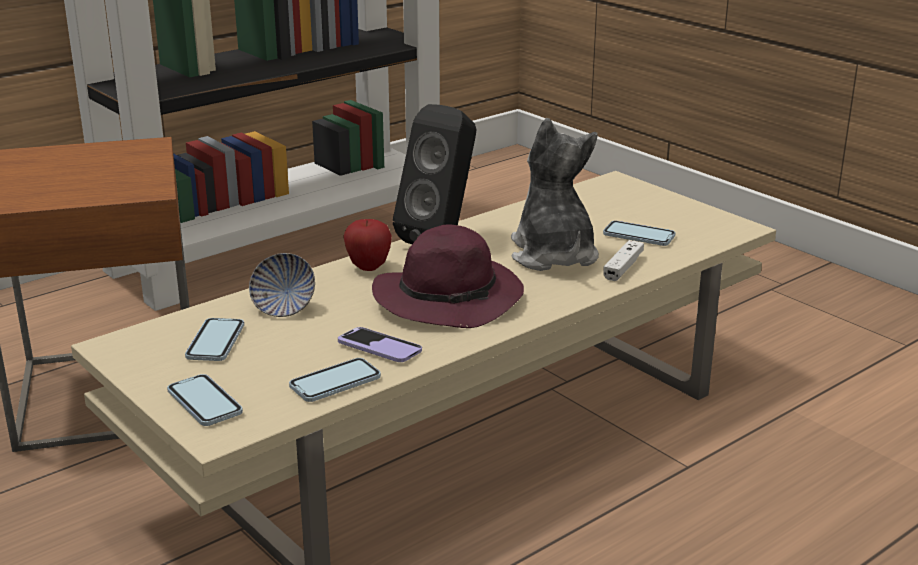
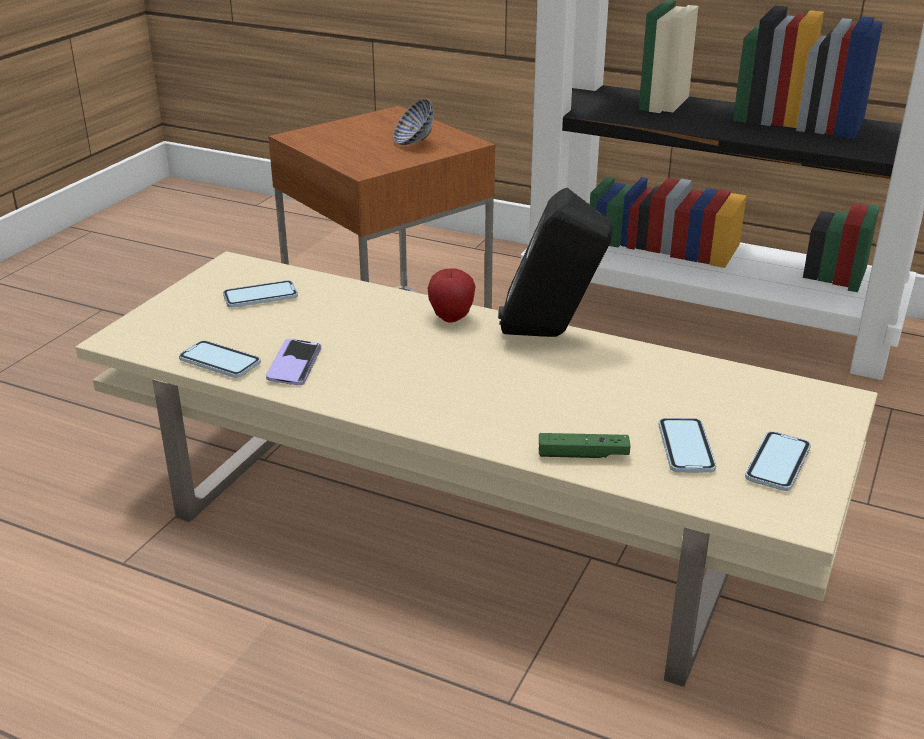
camera: 65 degrees right, 5 degrees up
(204, 402) = (161, 321): phone -> phone (777, 463)
(284, 308) = (339, 305): bowl -> bowl (413, 142)
(450, 298) = (418, 372): purple hat -> none
(553, 255) = (572, 404): plush toy -> none
(623, 267) = (583, 454): white game controller -> green game controller

